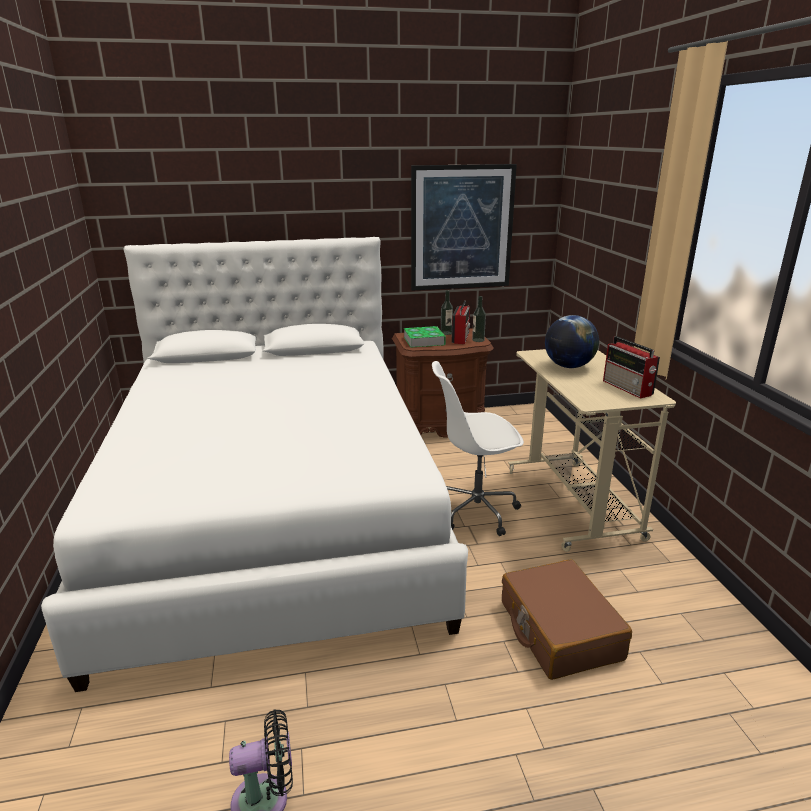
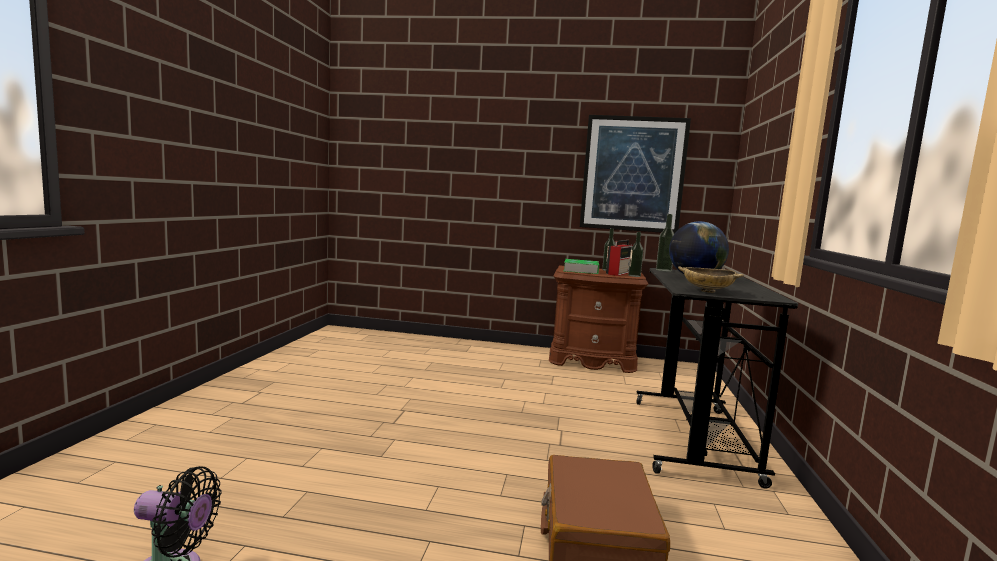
camera: 20 degrees right, 15 degrees down
(276, 511) = (392, 384): white bed -> none
(474, 512) = (575, 422): white office chair -> none
(532, 355) = (663, 270): none -> bottle
(572, 503) = (692, 439): beige desk -> black desk
(603, 399) = (707, 291): none -> beige bowl
(628, 388) = (747, 291): radio -> none

